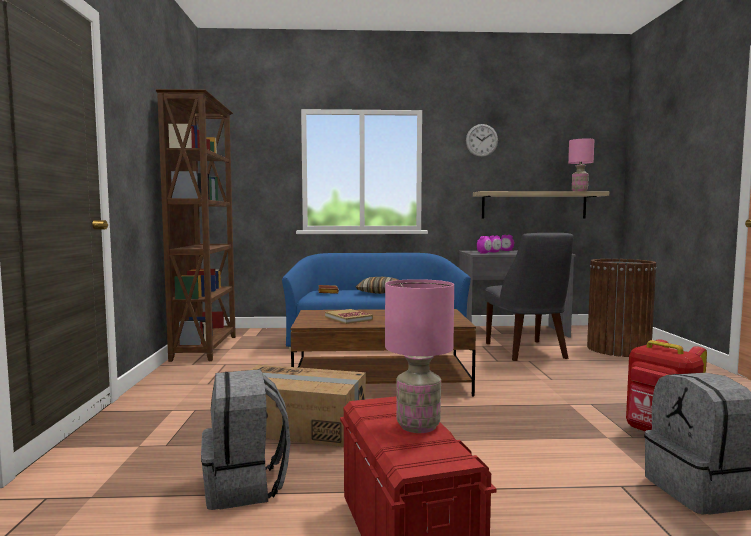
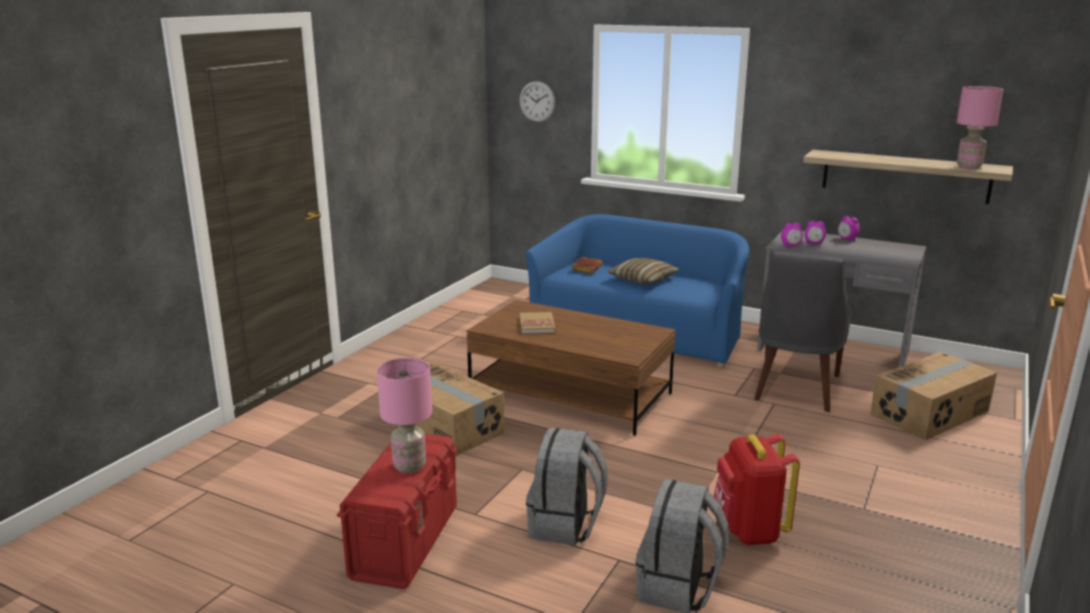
camera: 30 degrees right, 15 degrees up
(206, 348) = (462, 308): brown bookcase -> none
(246, 486) = (355, 469): grey backpack -> grey backpack (566, 525)
(481, 140) = (833, 75): wall clock -> wall clock (537, 101)
(618, 349) = (930, 413): brown trash can -> cardboard box

